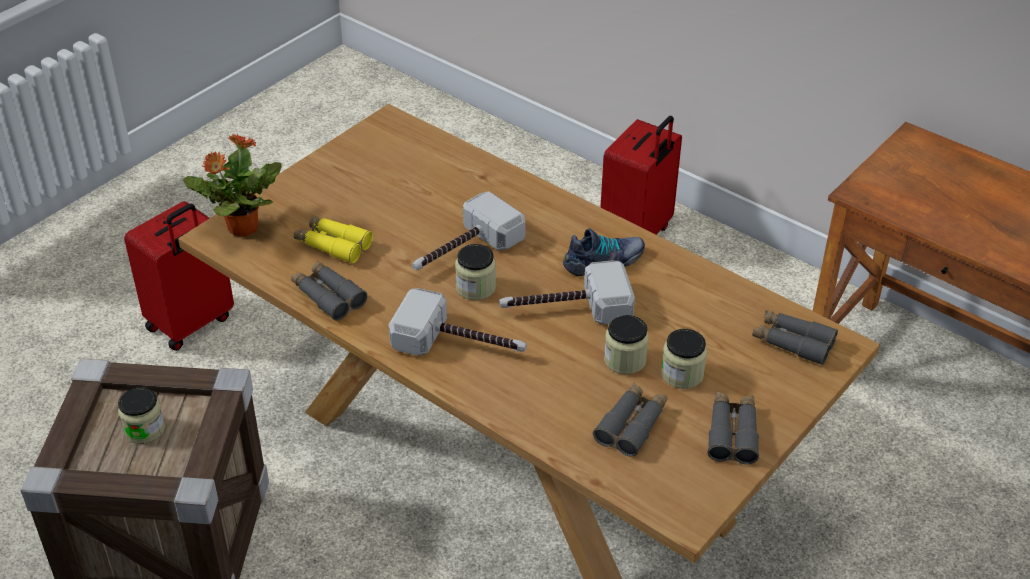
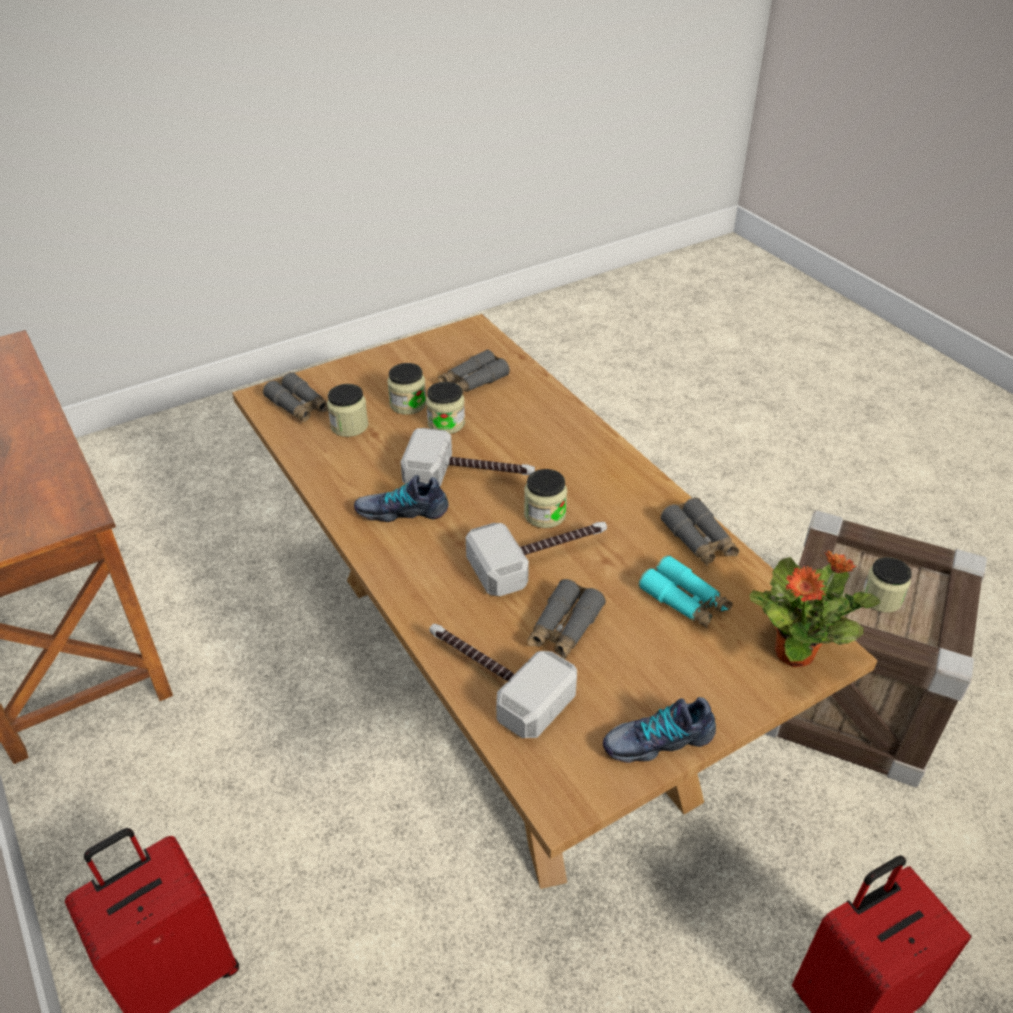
camera: 160 degrees left, 0 degrees up
(333, 245) = (684, 601): yellow binoculars -> turquoise binoculars
(337, 159) = (657, 740): none -> shoe
(461, 344) = (580, 466): hammer -> hammer (493, 678)
(721, 332) = (349, 426): none -> jar
(732, 433) = (403, 362): grey binoculars -> grey binoculars (564, 628)

